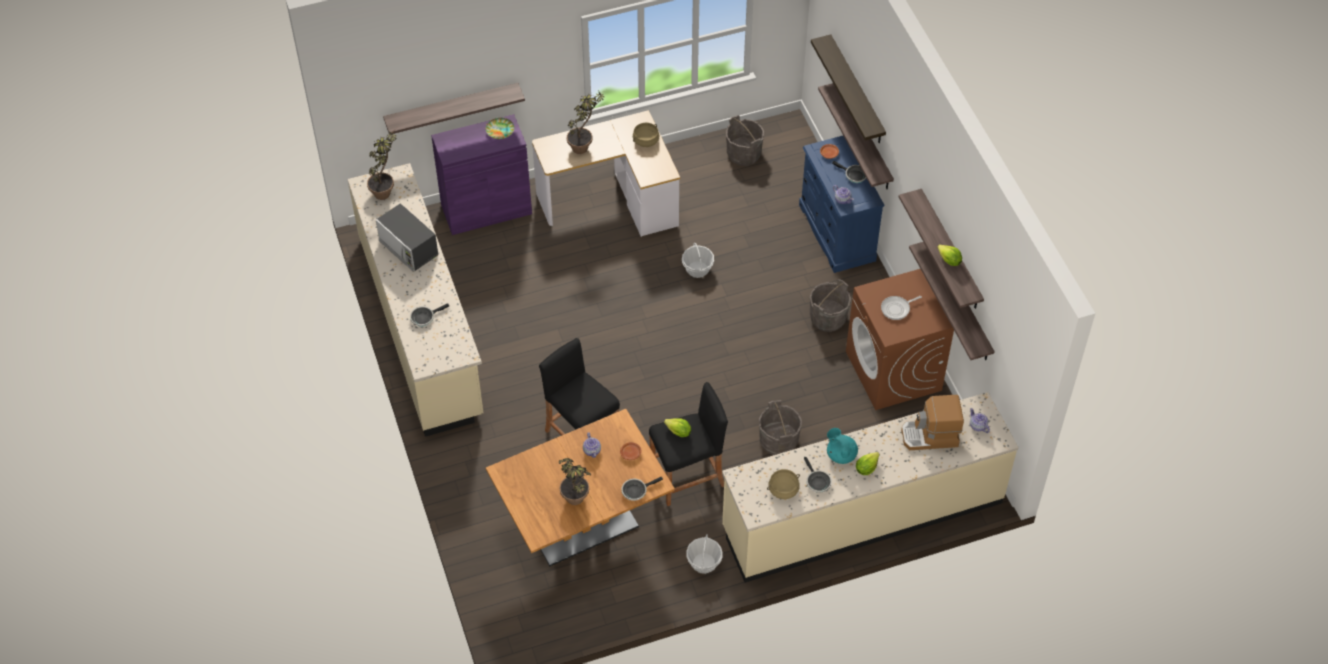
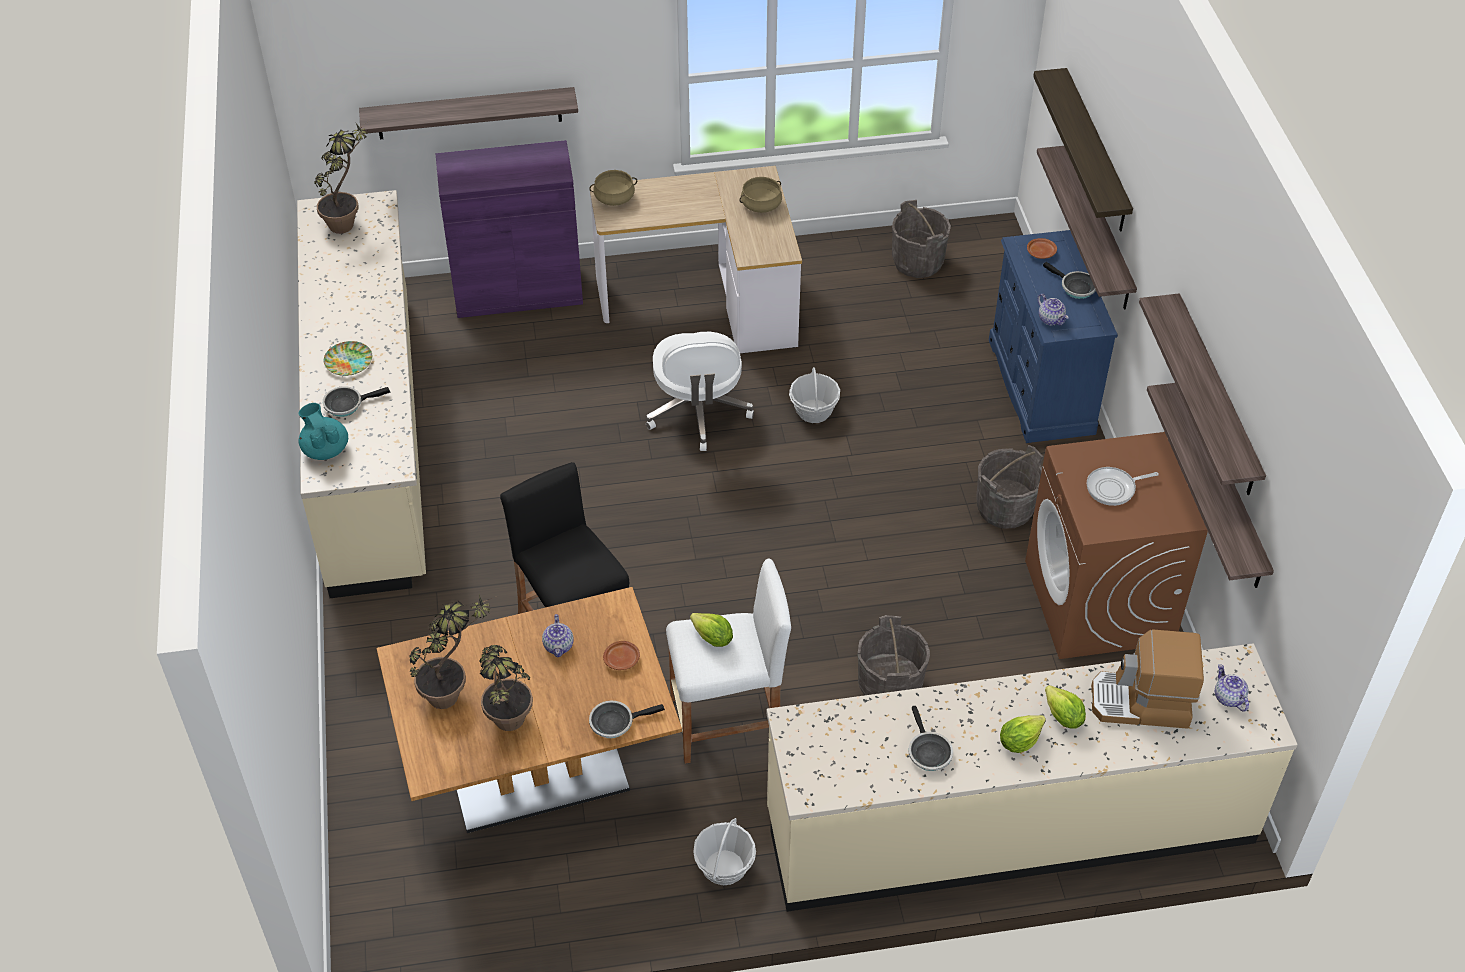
camera: 10 degrees right, 5 degrees down
(409, 248) = (356, 304): microwave -> none
(500, 130) = (539, 158): plate -> plate (349, 361)
(584, 145) = (667, 201): potted plant -> potted plant (454, 692)
(624, 280) = (698, 412): none -> white office chair
(687, 477) = (728, 722): black stool -> white stool
(783, 489) = (866, 756): beige cooking pot -> beige cooking pot (614, 198)
(841, 454) = (978, 711): turquoise teapot -> turquoise teapot (325, 449)
(949, 261) = (1212, 408): lettuce -> lettuce (1063, 717)

